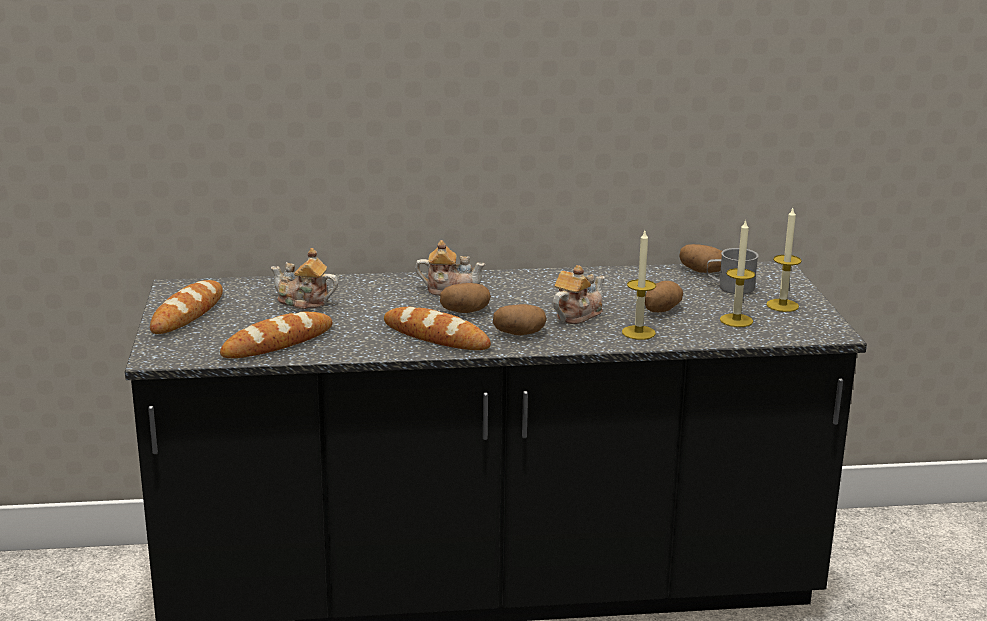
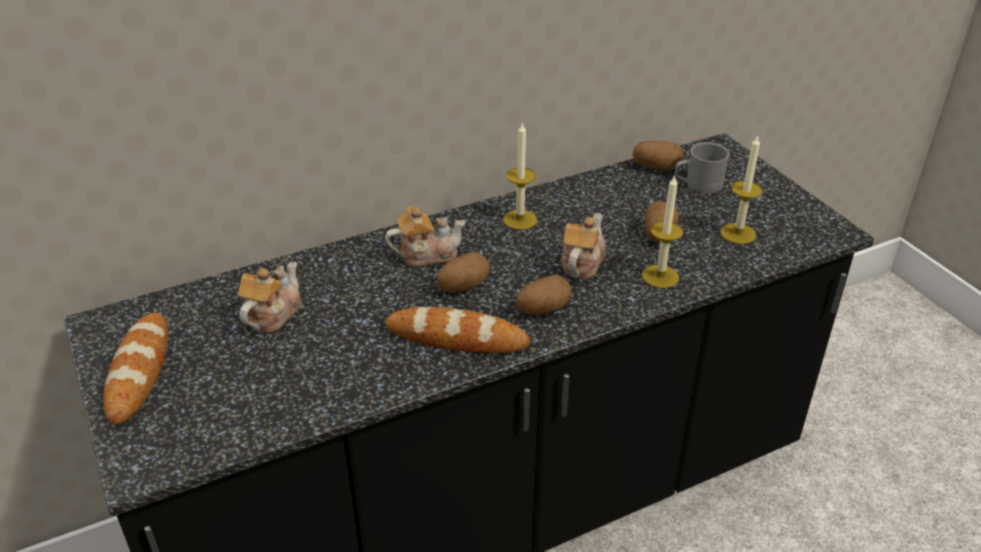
camera: 20 degrees left, 15 degrees up
(278, 342) = (280, 397): bread -> none
(304, 302) = (272, 314): teapot -> teapot turned 120 degrees clockwise
(782, 305) = (763, 200): candle -> candle (520, 219)

